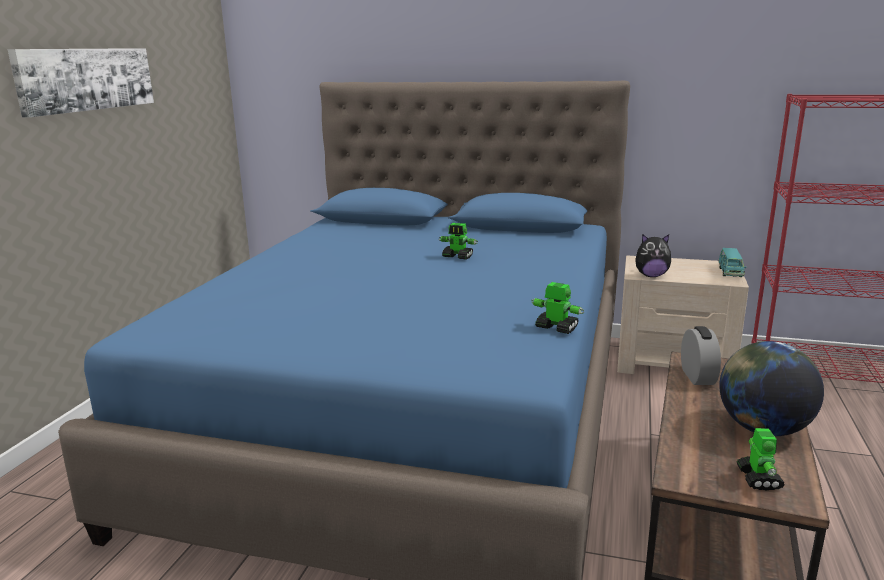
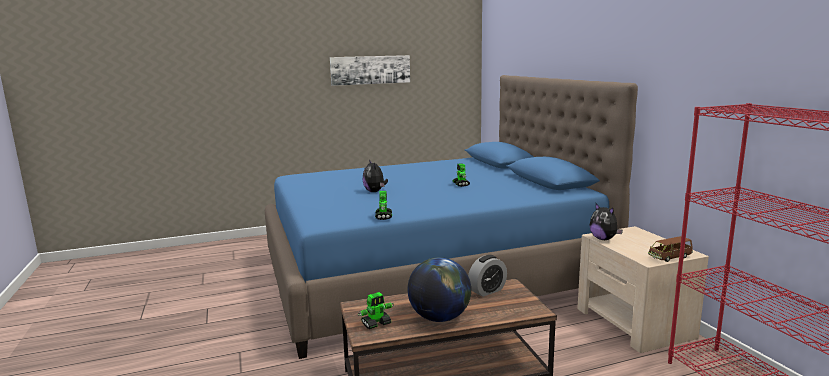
camera: 55 degrees right, 5 degrees down
(397, 303) = (375, 191): none -> plush toy
(730, 272) = (669, 257): turquoise toy car -> brown toy car

